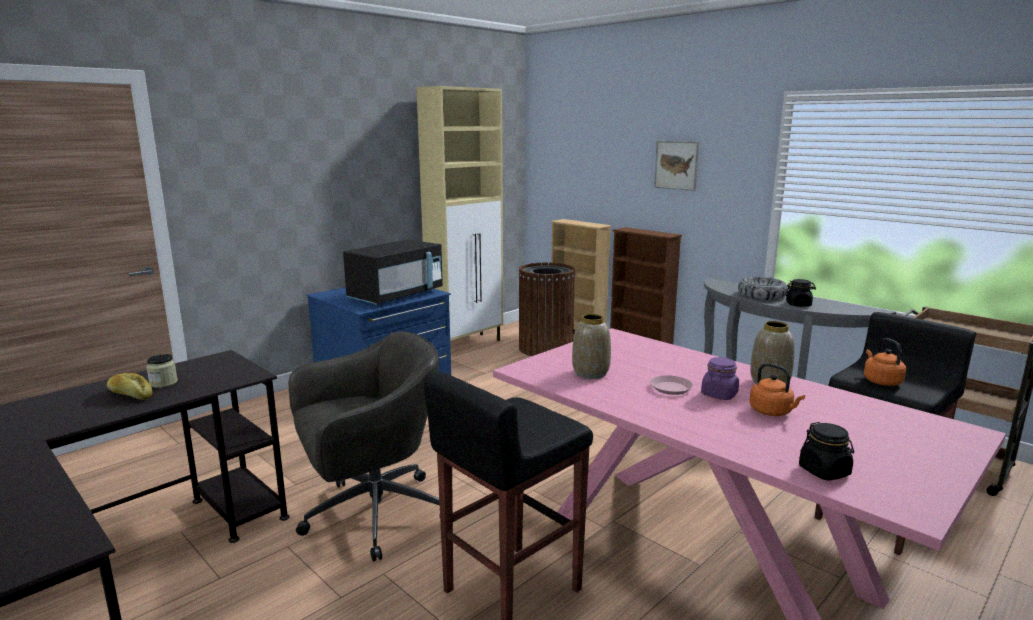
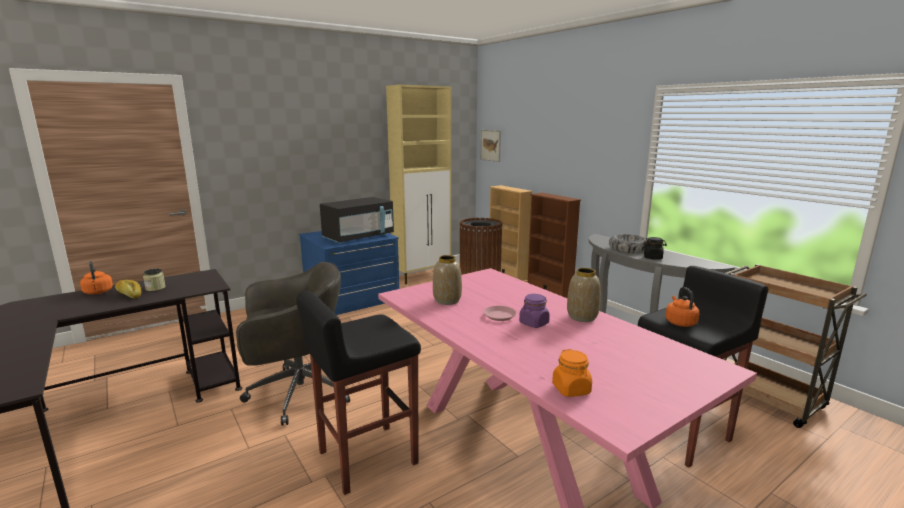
camera: 10 degrees right, 0 degrees up
(676, 165) = (578, 144): picture -> picture (490, 145)
(772, 412) = (566, 340): orange kettle -> orange kettle (98, 292)
(824, 471) = (571, 389): black jar -> orange jar

